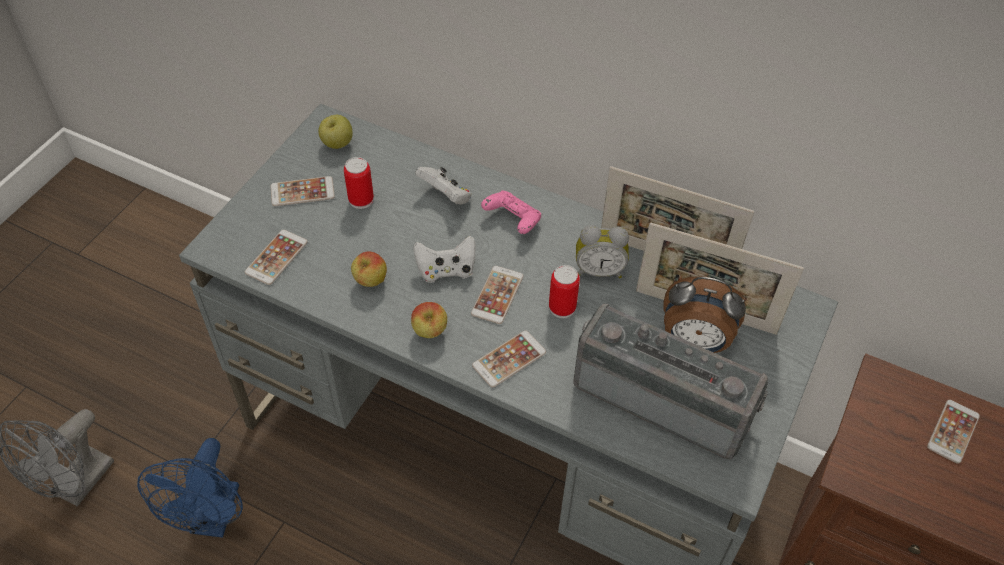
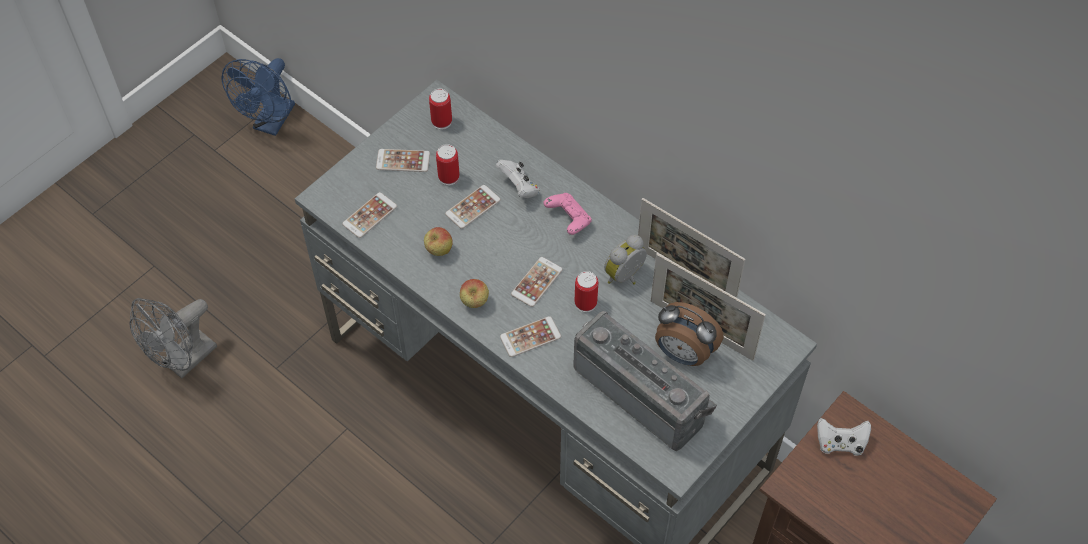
camera: 15 degrees right, 5 degrees up
(213, 519) = (289, 413): blue fan -> blue fan (271, 123)
(337, 144) = (441, 121): apple -> can
(446, 270) = (501, 253): white game controller -> white game controller (840, 443)
(599, 270) = (626, 277): alarm clock -> alarm clock turned 120 degrees clockwise
(953, 431) = (889, 470): phone -> phone (473, 207)

